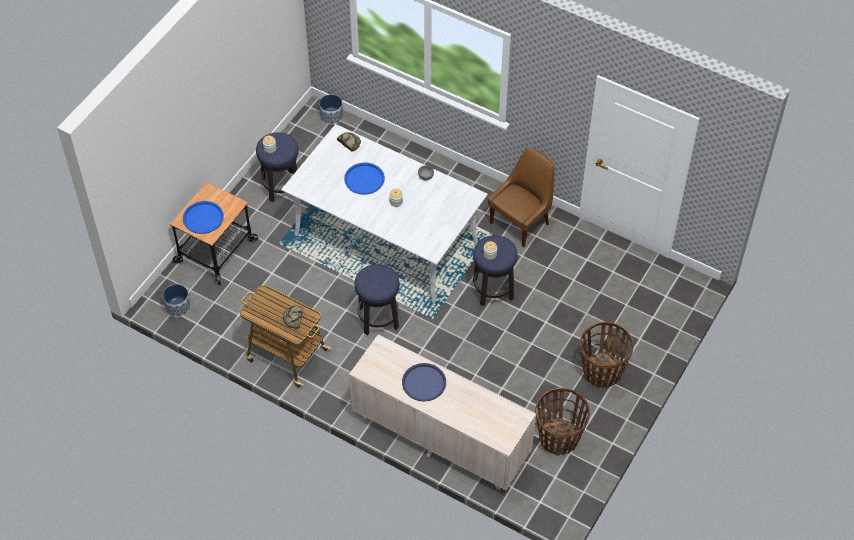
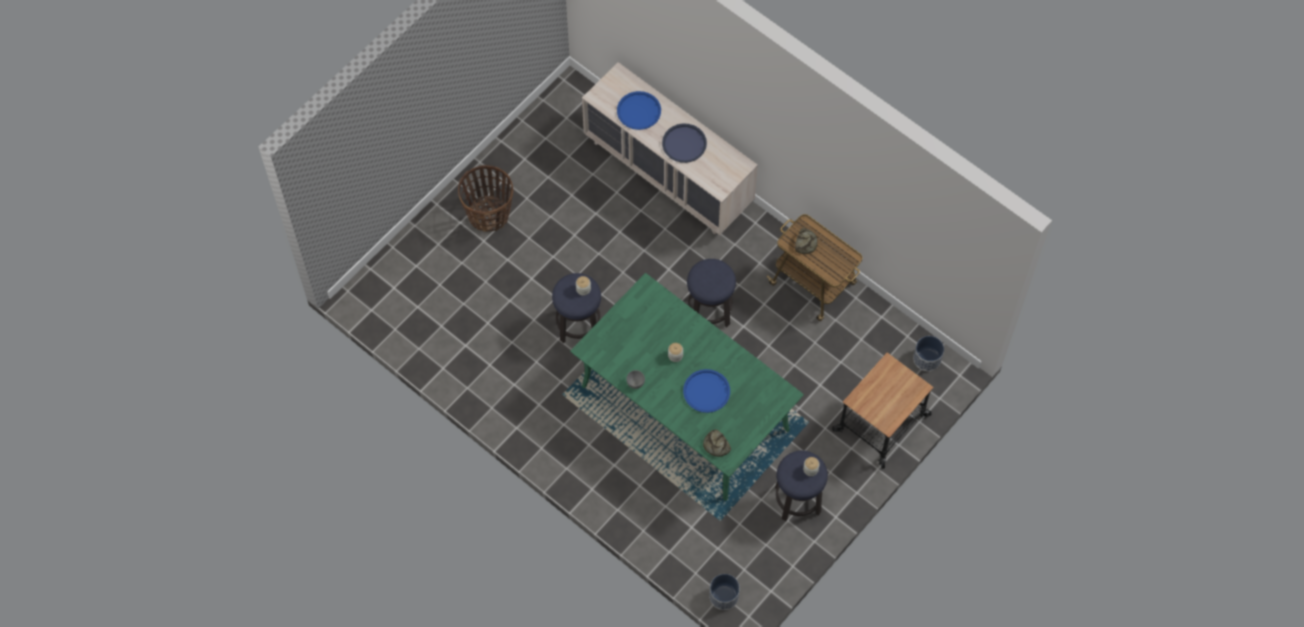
camera: 170 degrees left, 10 degrees up
(203, 218) = (895, 388): blue tray -> blue tray (639, 111)
(385, 239) = (686, 408): white dining table -> green dining table
(521, 222) = (526, 404): brown chair -> none
(559, 438) = (552, 154): basket -> none

